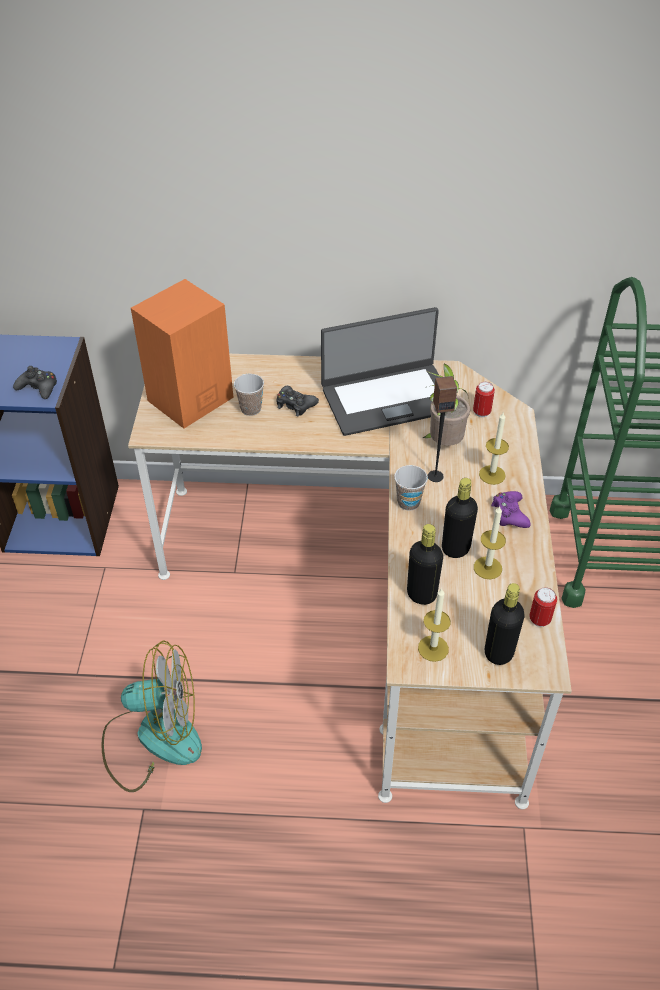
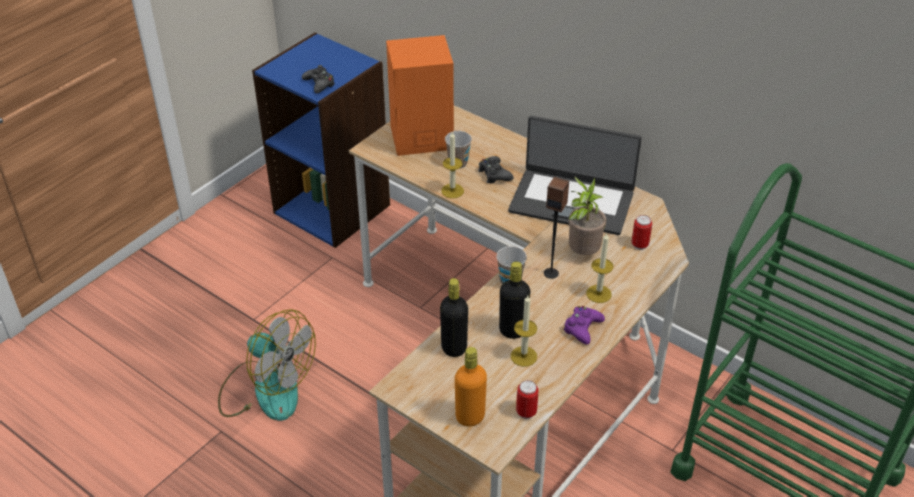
camera: 35 degrees right, 5 degrees down
(433, 648) = (424, 387): candle -> candle (452, 191)
(498, 653) = (470, 417): black bottle -> orange bottle

